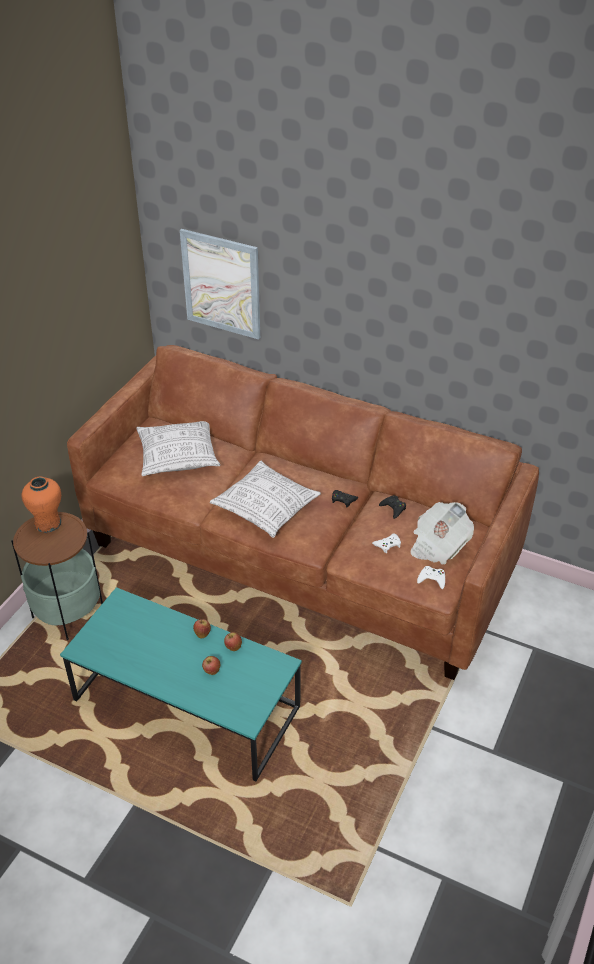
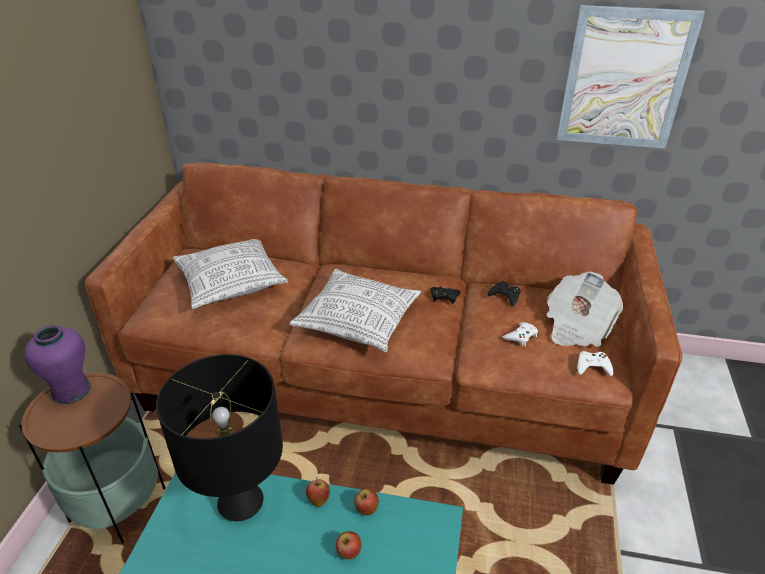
camera: 15 degrees left, 5 degrees down
(47, 523) = (71, 391): orange vase -> purple vase
(149, 626) = (241, 504): none -> black table lamp
(221, 284) = (252, 74): picture -> picture (624, 79)

